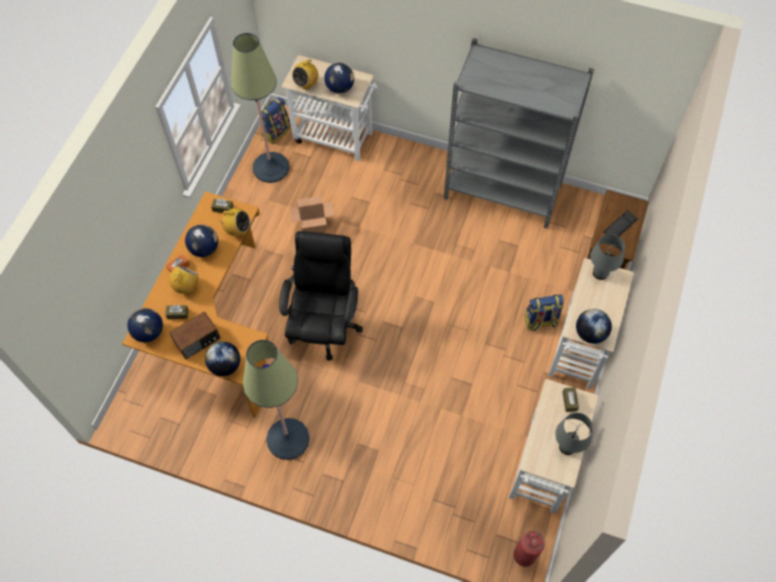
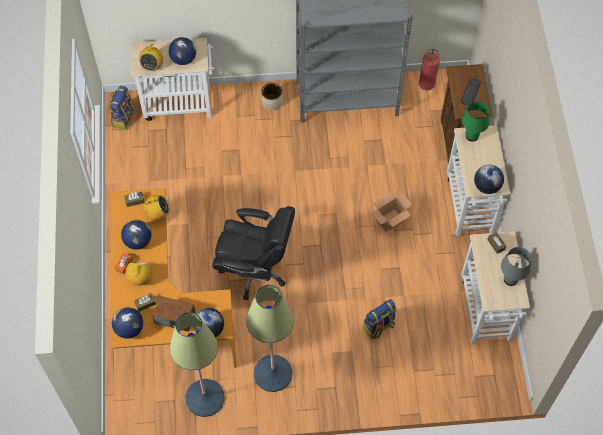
camera: 25 degrees left, 0 degrees up
(198, 340) = (175, 318): radio -> radio turned 75 degrees clockwise
(271, 167) = (136, 151): floor lamp -> floor lamp (205, 398)
(314, 225) = (201, 187): cardboard box -> cardboard box (390, 220)
(324, 326) = (254, 269): black office chair -> black office chair turned 120 degrees clockwise
(425, 168) = (272, 102): none -> beige planter
(524, 556) = (504, 383): fire extinguisher -> fire extinguisher (426, 84)
(540, 321) = (429, 195): backpack -> backpack (378, 327)
(600, 273) = (472, 135): grey table lamp -> green table lamp

